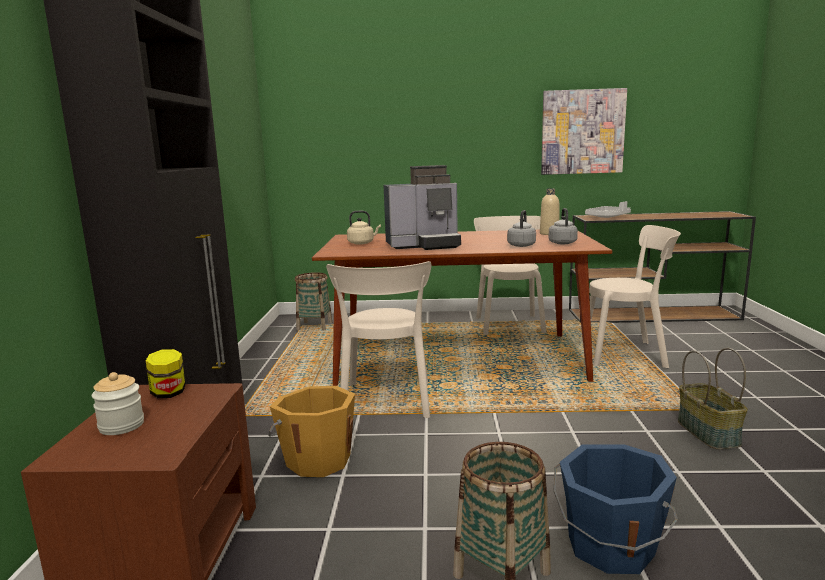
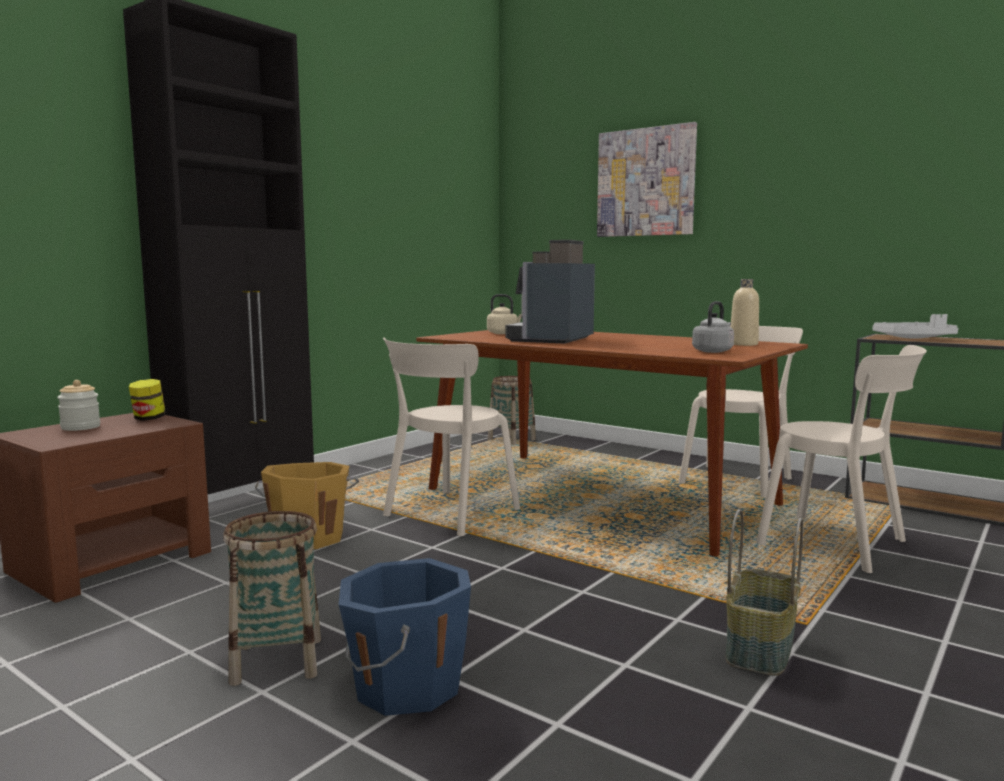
camera: 35 degrees right, 5 degrees down
(424, 245) = (552, 339): coffee machine -> coffee machine turned 90 degrees clockwise
(521, 245) = (653, 348): grey kettle -> none
(582, 132) = (898, 205): picture -> picture (646, 182)

